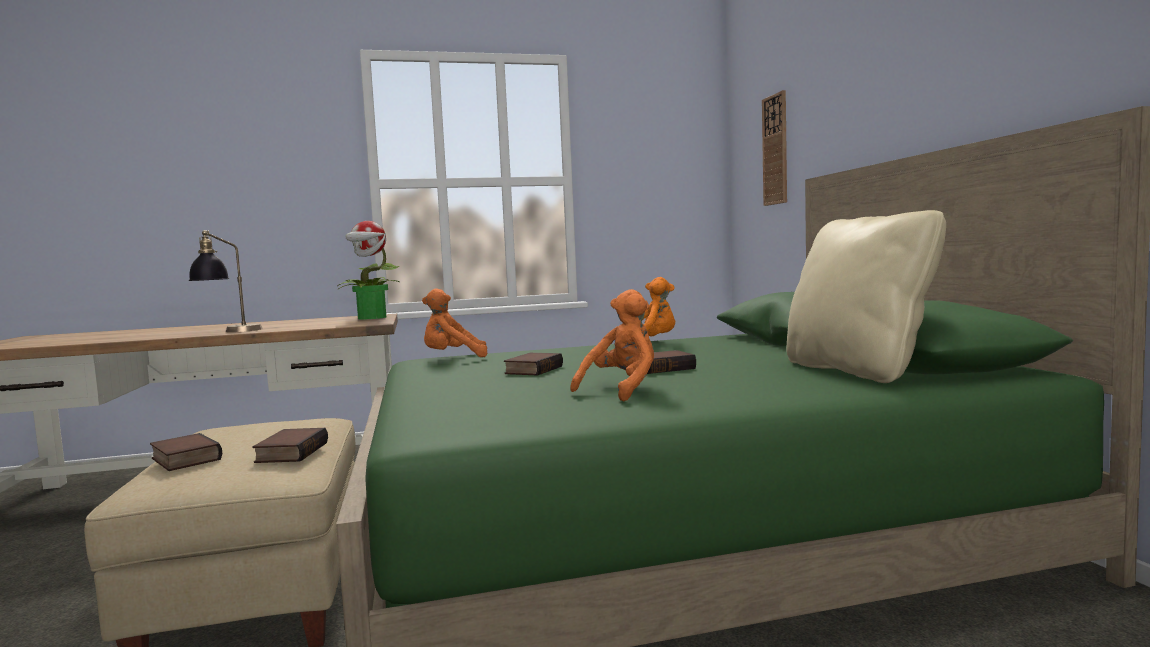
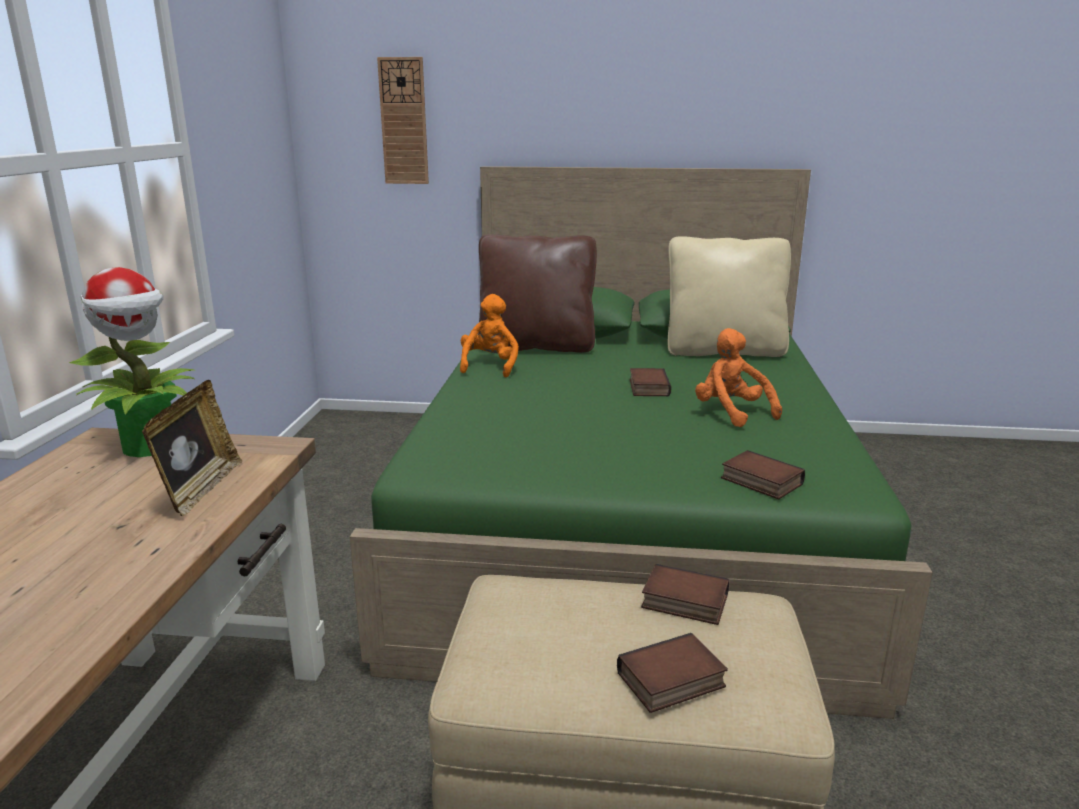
camera: 70 degrees left, 15 degrees up
(229, 332) = (123, 571): table lamp -> none
(316, 325) = (200, 489): none -> picture frame
(453, 358) = (443, 451): orange plush toy -> none
(533, 370) = (591, 427): book -> book (759, 481)
(728, 342) = (536, 347): none -> brown pillow

